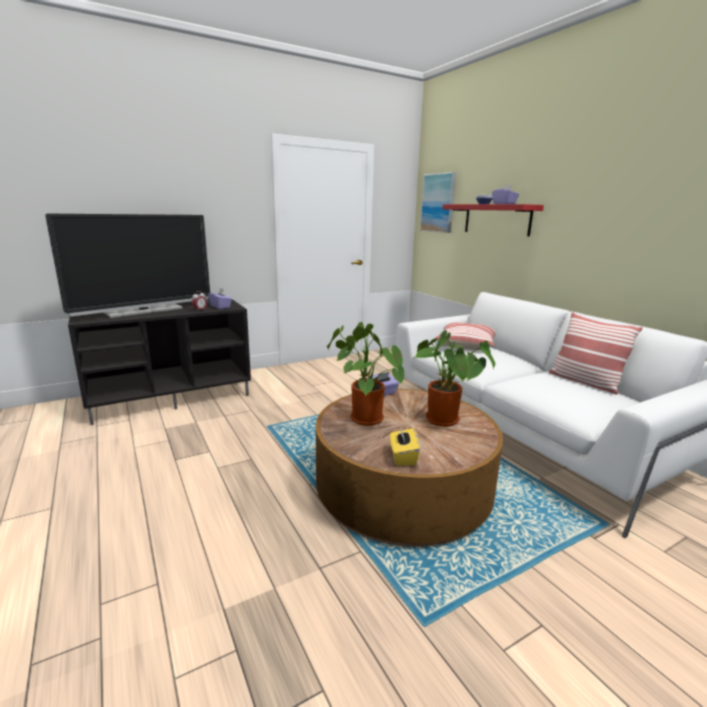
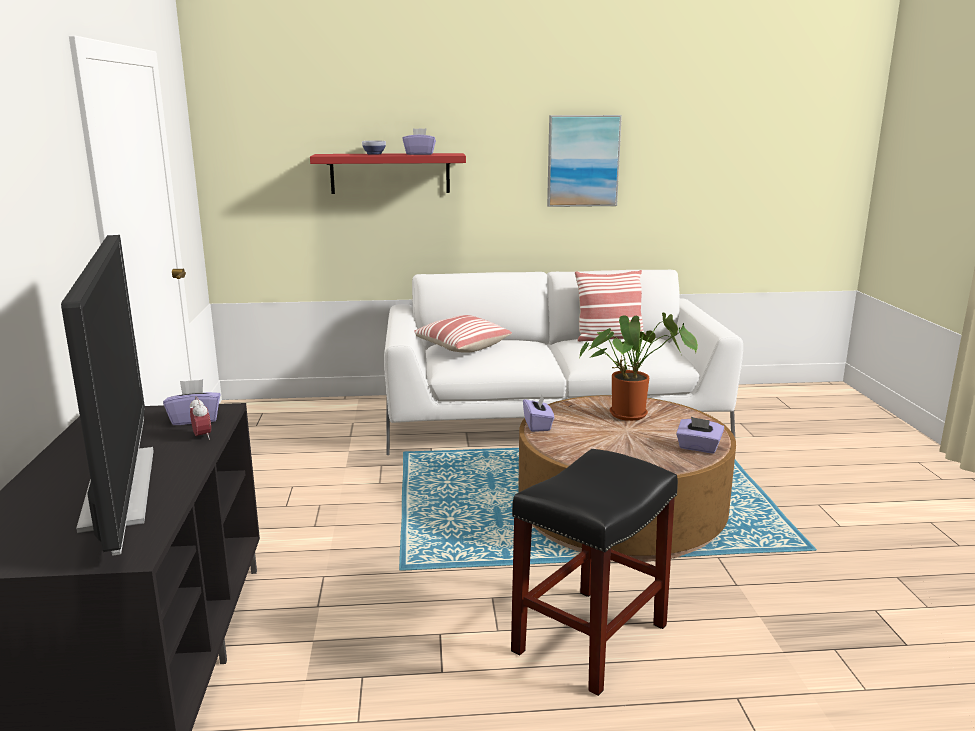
camera: 65 degrees left, 0 degrees up
(219, 502) = (590, 637): none -> black stool
(363, 418) = (601, 447): potted plant -> none
(403, 457) = (698, 448): yellow tissue box -> purple tissue box
(438, 203) = (258, 151): picture -> picture (583, 161)

